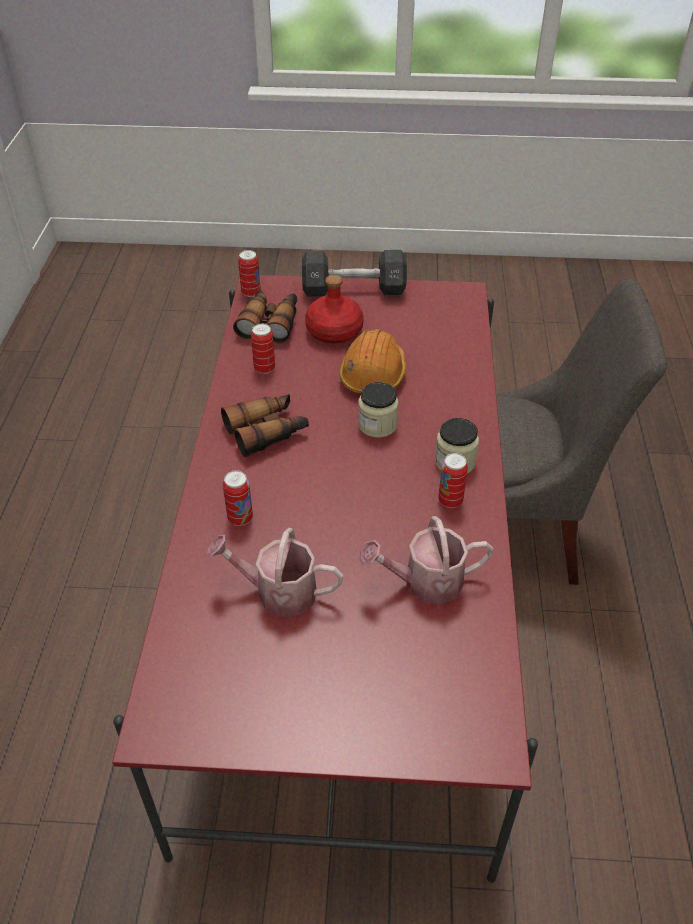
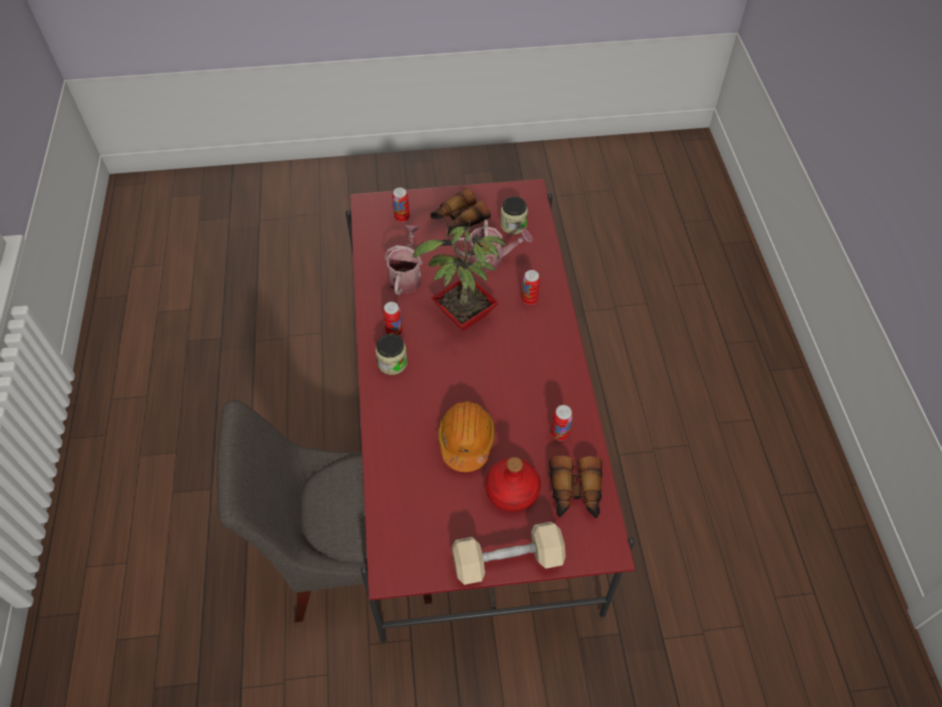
camera: 170 degrees right, 10 degrees up
(251, 293) = (610, 536): can -> can (402, 217)
(267, 431) = (535, 369): binoculars -> binoculars (458, 220)
(347, 506) = (462, 317): none -> potted plant
(353, 289) = (507, 560): black dumbbell -> beige dumbbell
(377, 425) = (453, 388): jar -> jar (513, 225)
(425, 583) = (406, 276): watering can -> watering can turned 60 degrees counterclockwise

